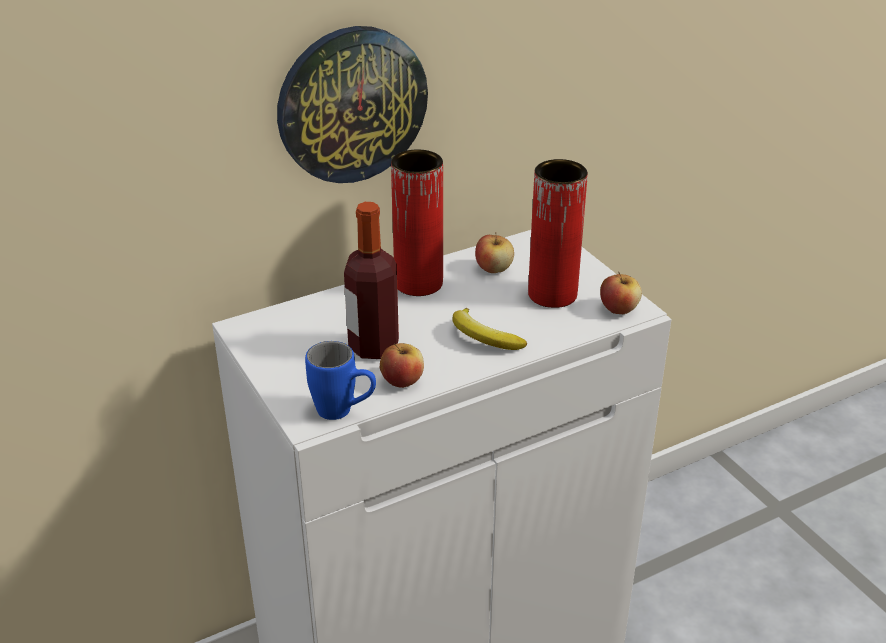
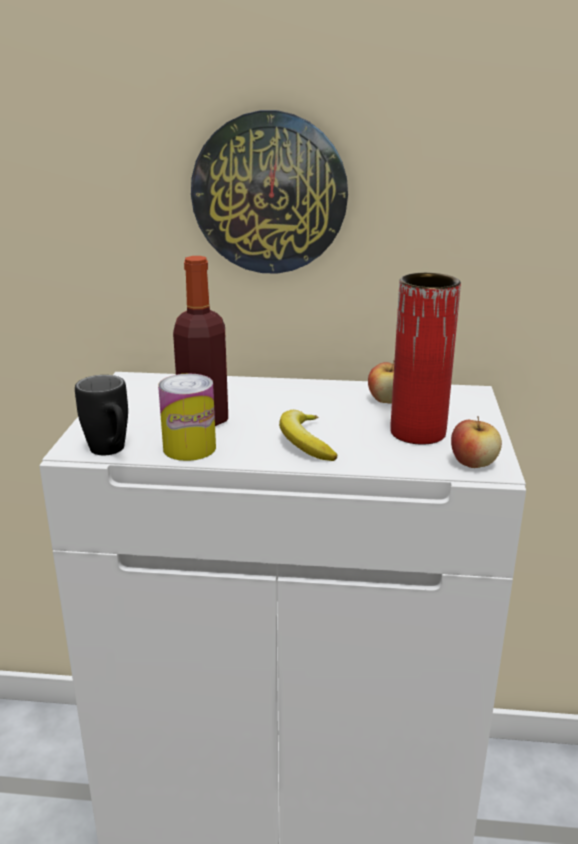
camera: 35 degrees right, 10 degrees down
(344, 412) = (111, 452): blue mug -> black mug
(402, 381) = (189, 448): apple -> can
(418, 283) = (305, 391): red vase -> none

